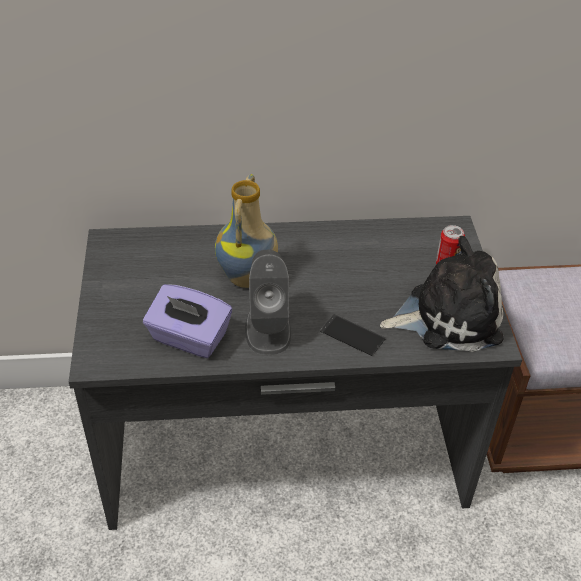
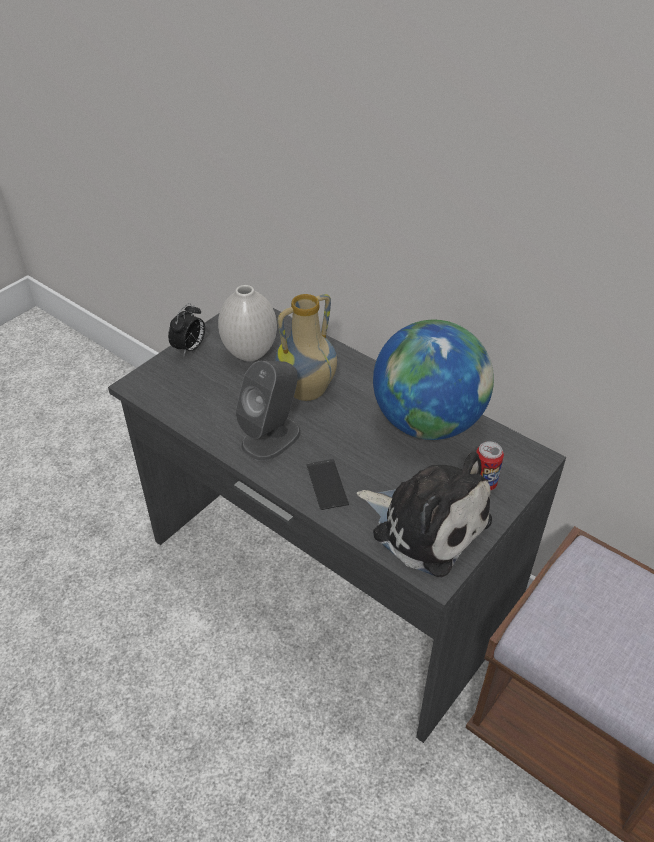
camera: 45 degrees right, 0 degrees up
(101, 303) = (190, 348): none -> alarm clock
(160, 276) = (249, 353): none -> white vase
(189, 338) = (211, 408): purple tissue box -> none
(361, 246) = (427, 422): none -> globe

